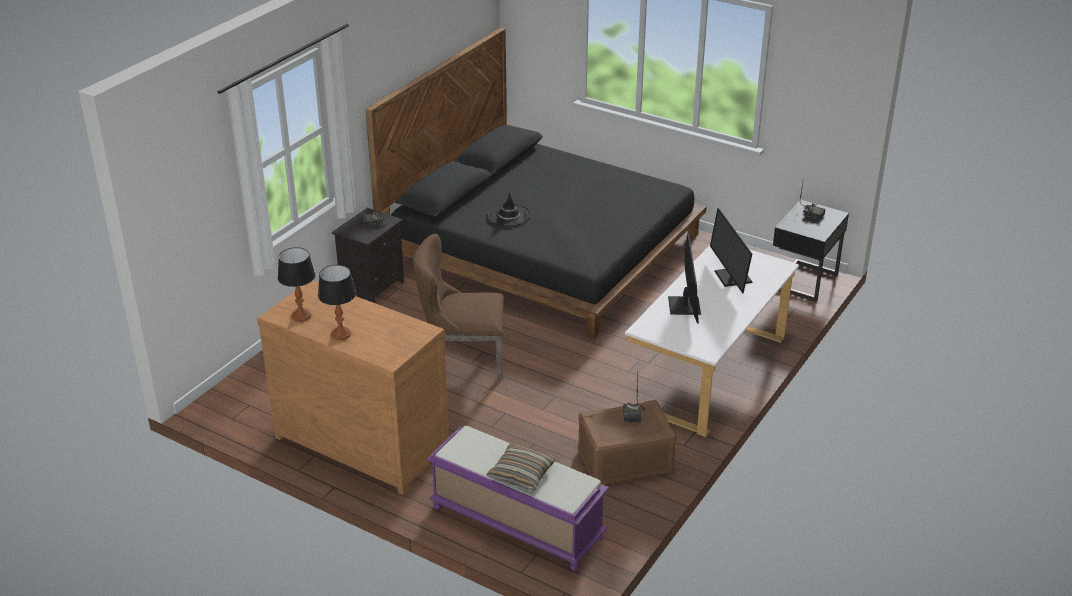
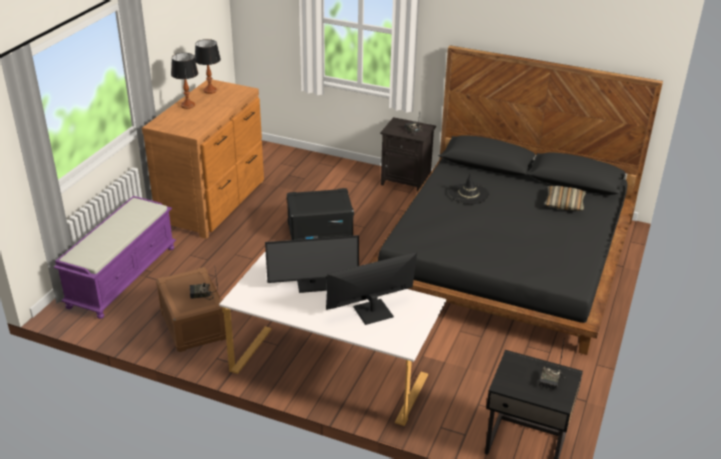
camera: 80 degrees right, 0 degrees up
(461, 359) = (320, 231): brown chair -> black storage box
(521, 473) = (106, 234): pillow -> pillow (564, 203)

